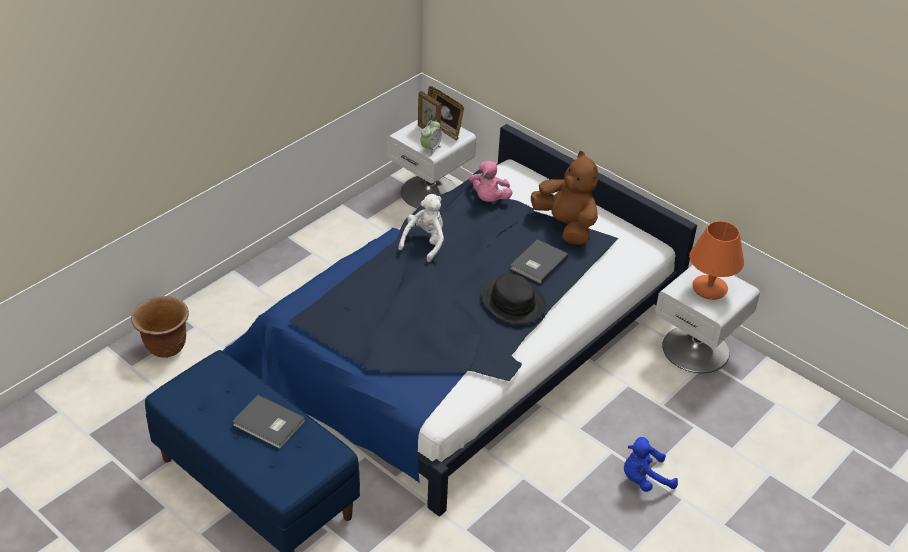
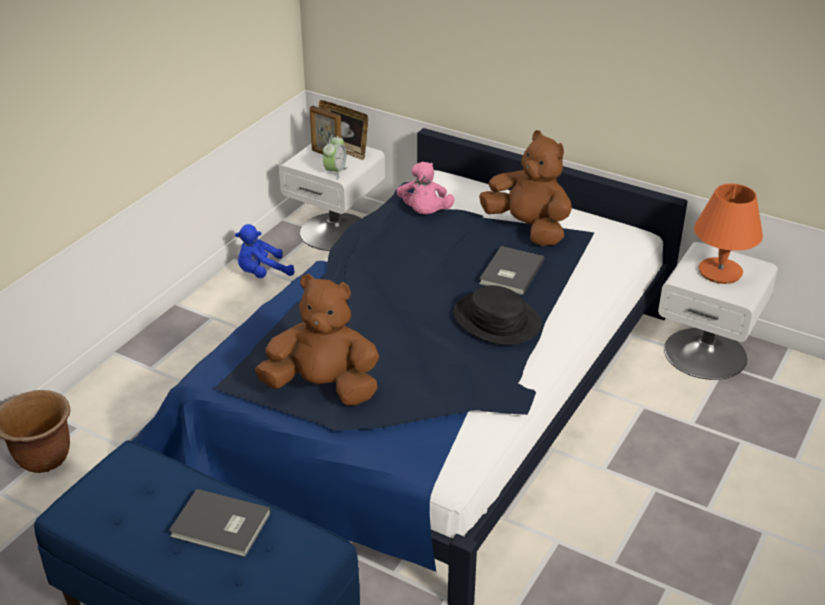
camera: 10 degrees left, 5 degrees down
(366, 334) = (323, 387): none -> brown plush toy
(425, 243) = (364, 270): white plush toy -> none
(644, 479) = (708, 516): blue plush toy -> blue plush toy (262, 273)

